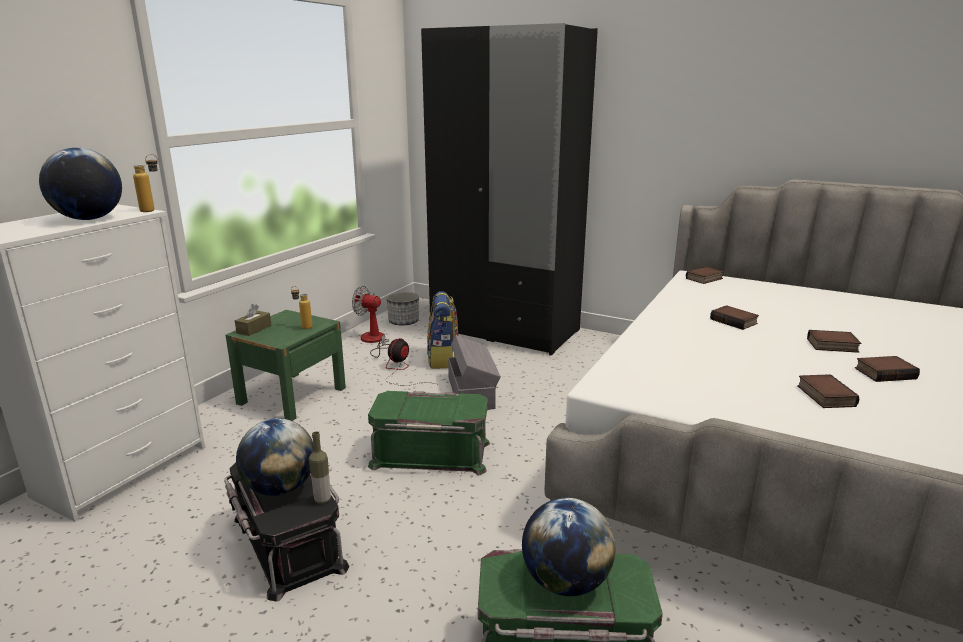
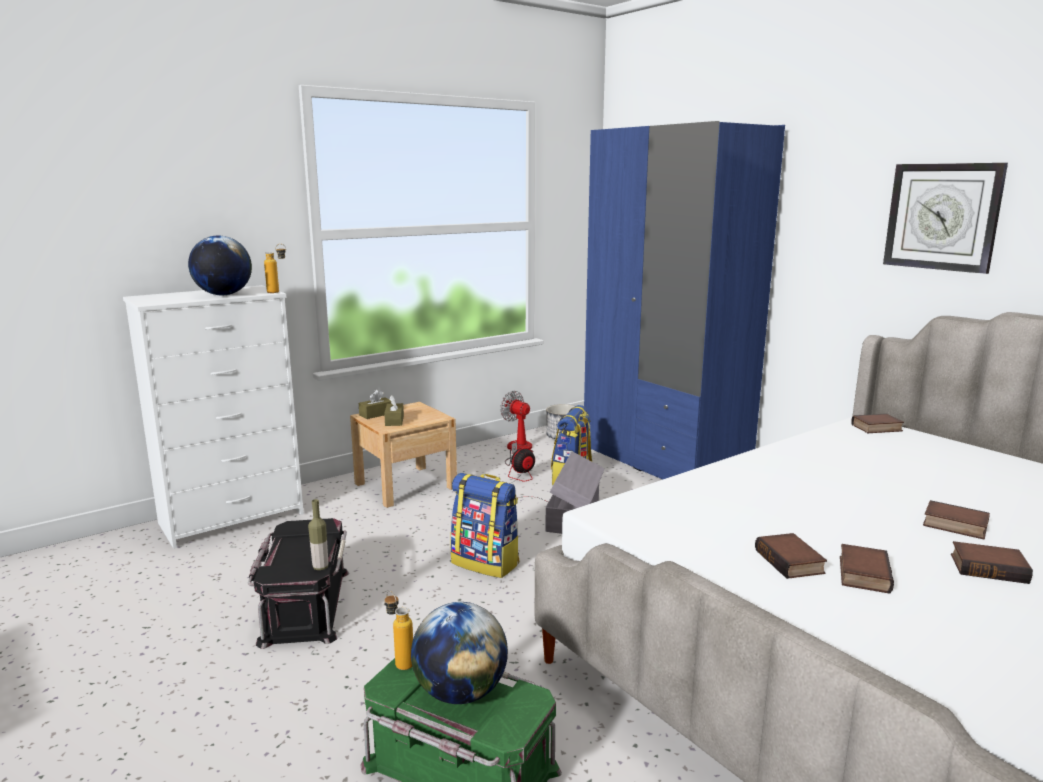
camera: 25 degrees right, 5 degrees down
(280, 333) = (394, 420): none -> brown tissue box
(280, 488) = (299, 550): globe -> none
(292, 396) = (405, 486): green nightstand -> beige nightstand
(303, 327) = (418, 418): bottle -> bottle (400, 661)
(431, 453) = (486, 563): green storage box -> backpack
(505, 330) = (664, 461): black wardrobe -> blue wardrobe
(734, 321) = (853, 478): book -> book (791, 562)
(736, 107) = (942, 216): none -> wall clock

